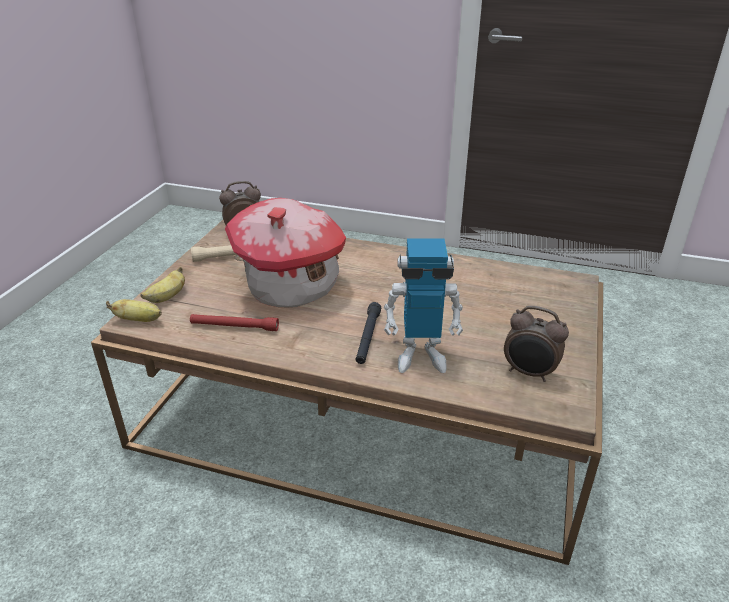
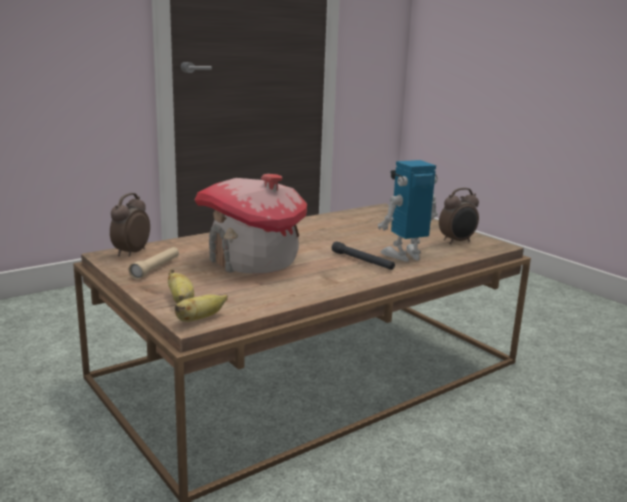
camera: 55 degrees left, 15 degrees down
(234, 327) = (278, 290): red flashlight -> none
(420, 356) = (405, 256): toy robot -> toy robot turned 150 degrees counterclockwise

